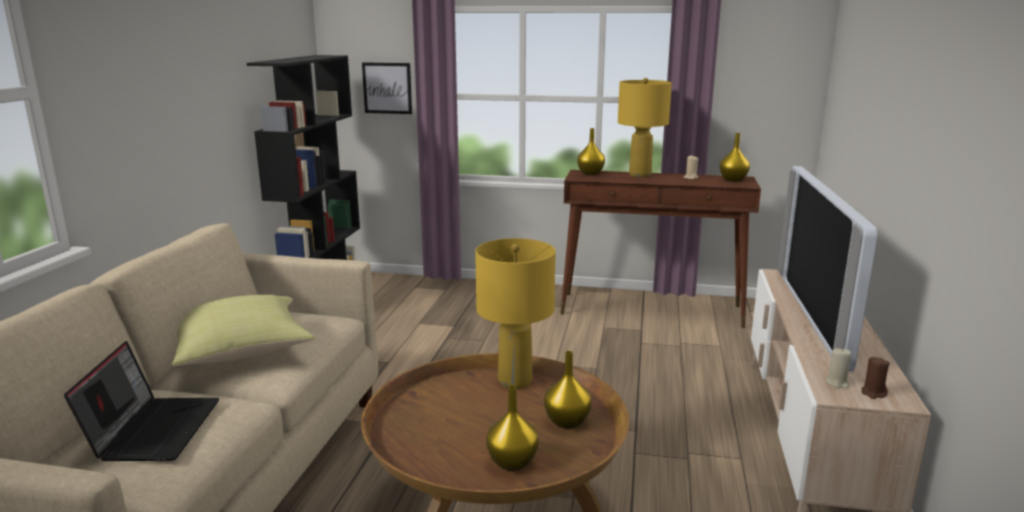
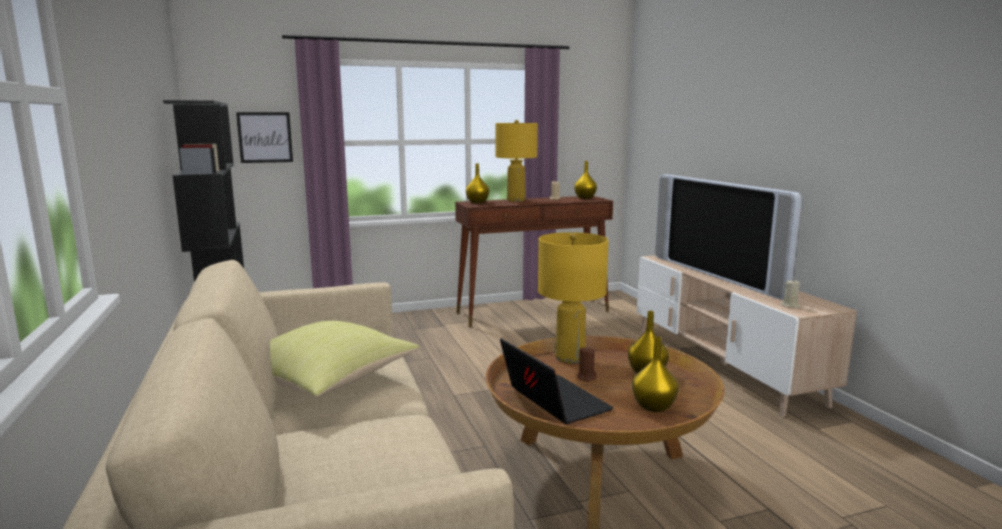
camera: 30 degrees left, 5 degrees down
(154, 429) = (356, 458): laptop -> laptop (552, 401)
(873, 393) = (815, 306): brown candle -> brown candle (586, 377)

